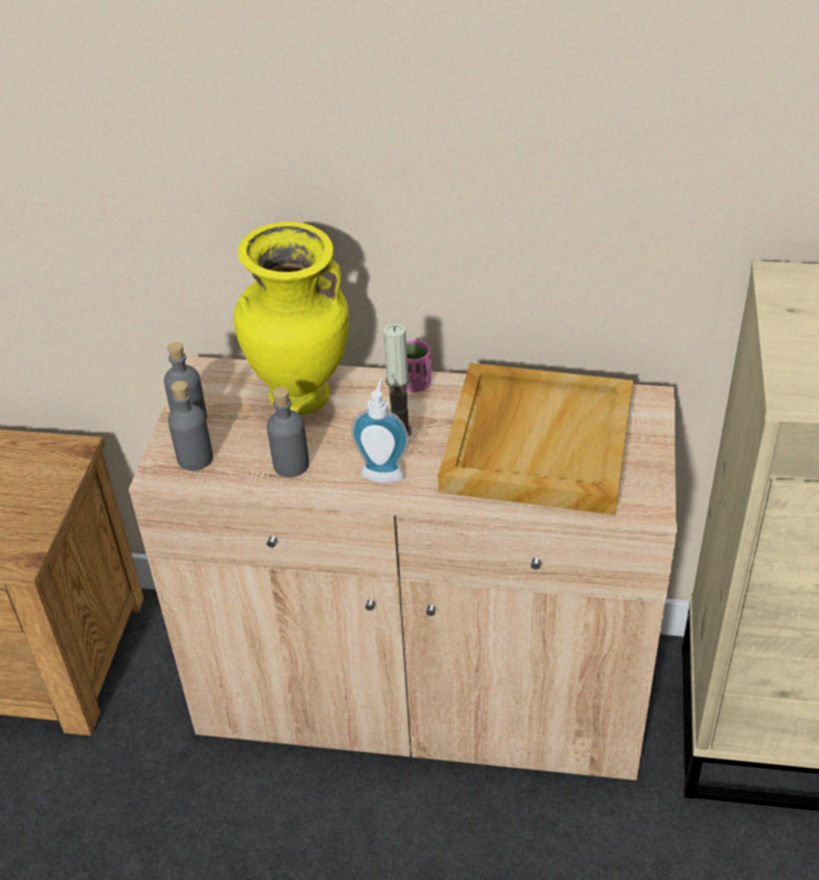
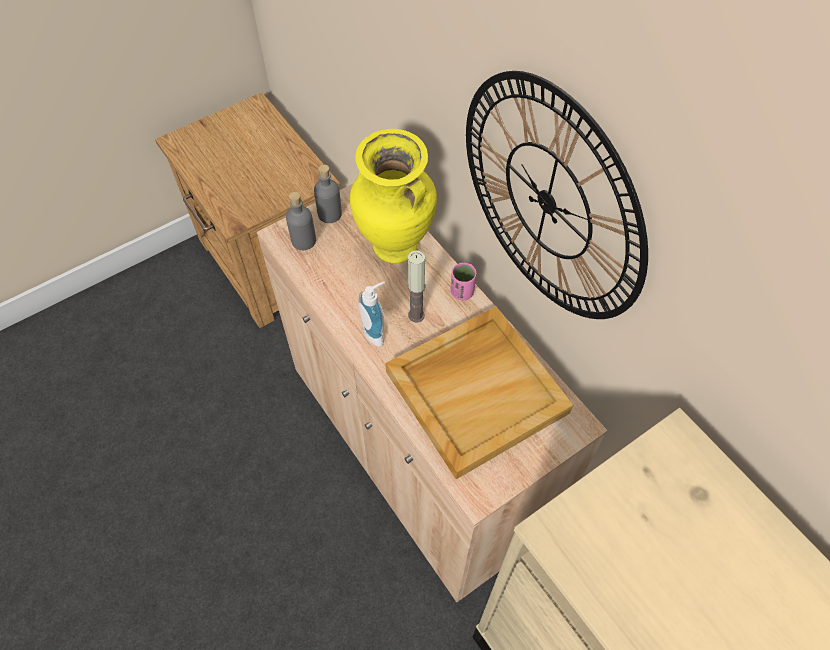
camera: 45 degrees right, 15 degrees up
(291, 465) = (340, 286): grey bottle -> none
(497, 171) = (548, 201): none -> wall clock

